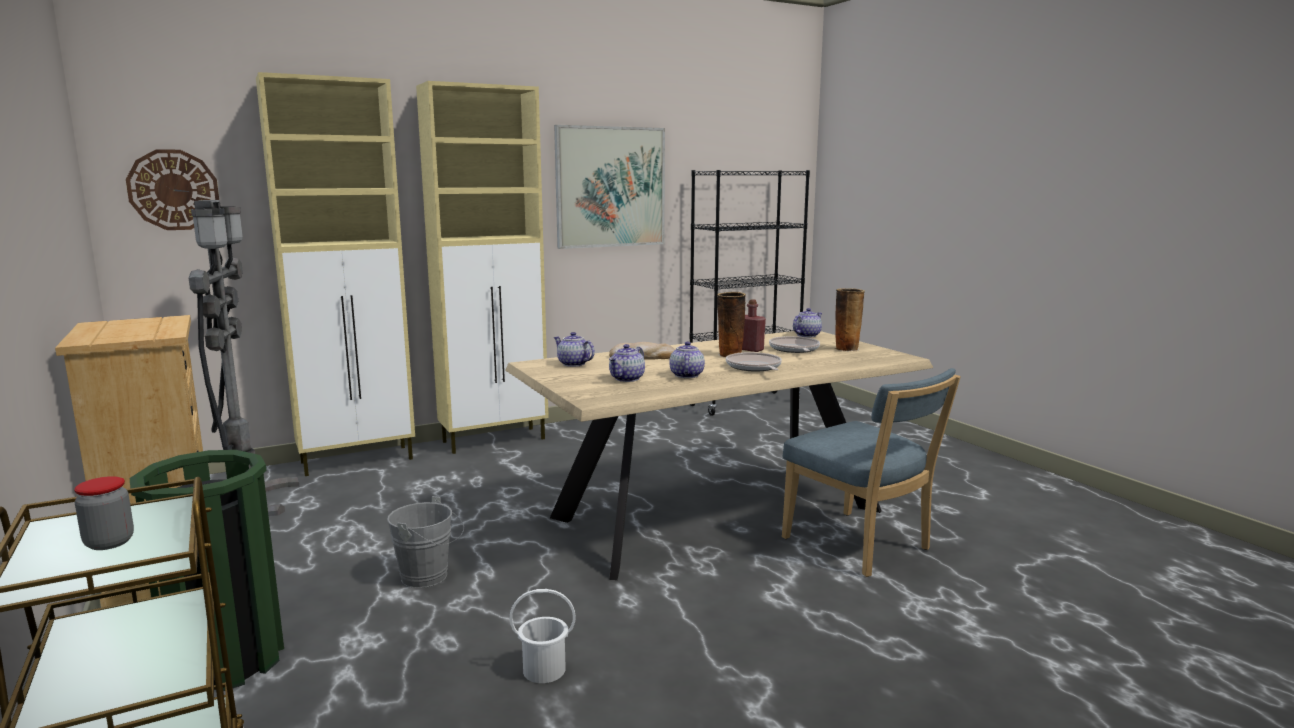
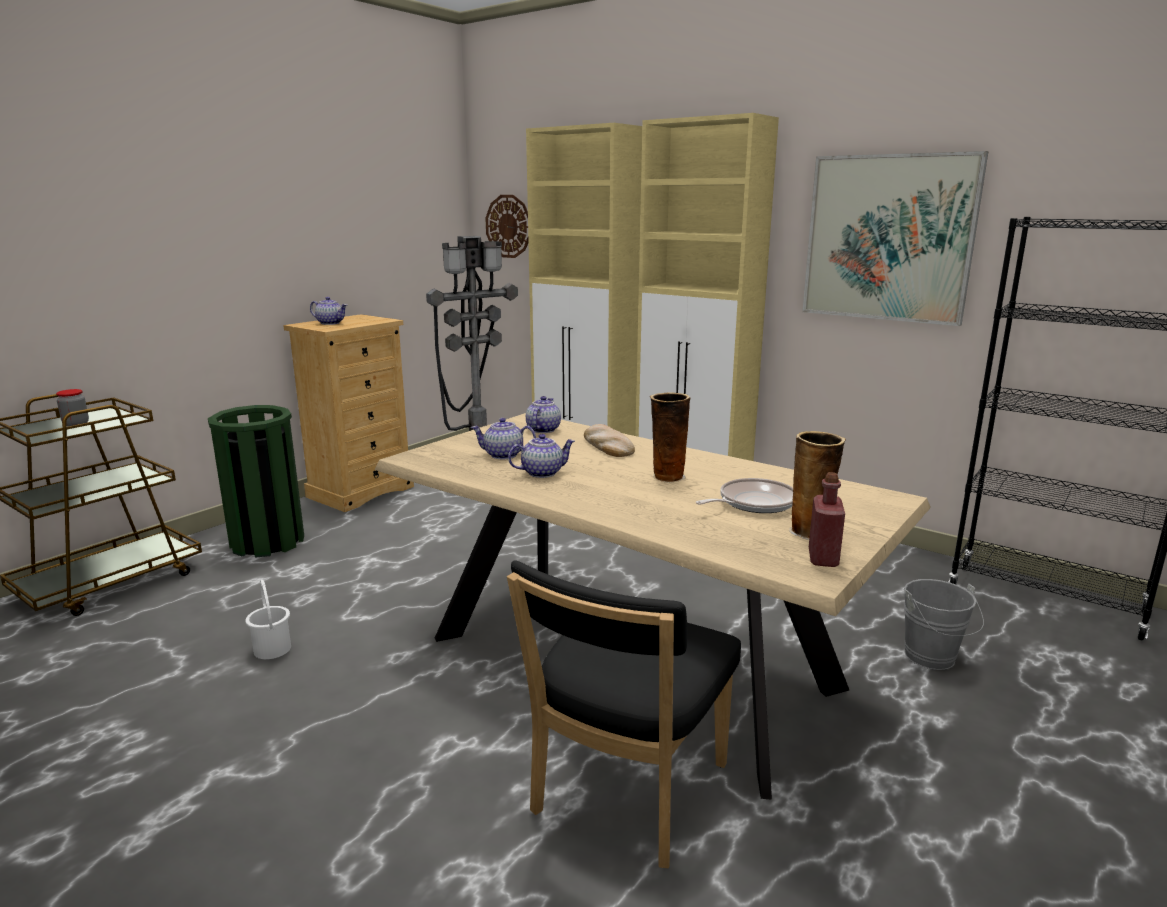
camera: 65 degrees right, 5 degrees up
(429, 577) = (400, 563): grey bucket -> grey bucket (933, 659)
(751, 349) = (716, 482): red bottle -> red bottle (823, 558)
(754, 367) = (617, 495): frying pan -> none
(806, 335) = (866, 499): teapot -> teapot (330, 323)
(861, 546) = (625, 794): blue chair -> black chair

